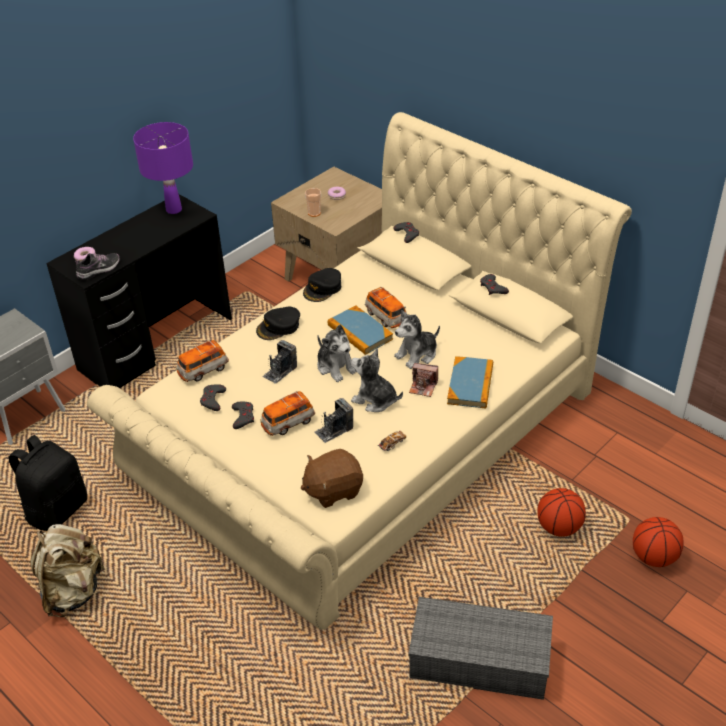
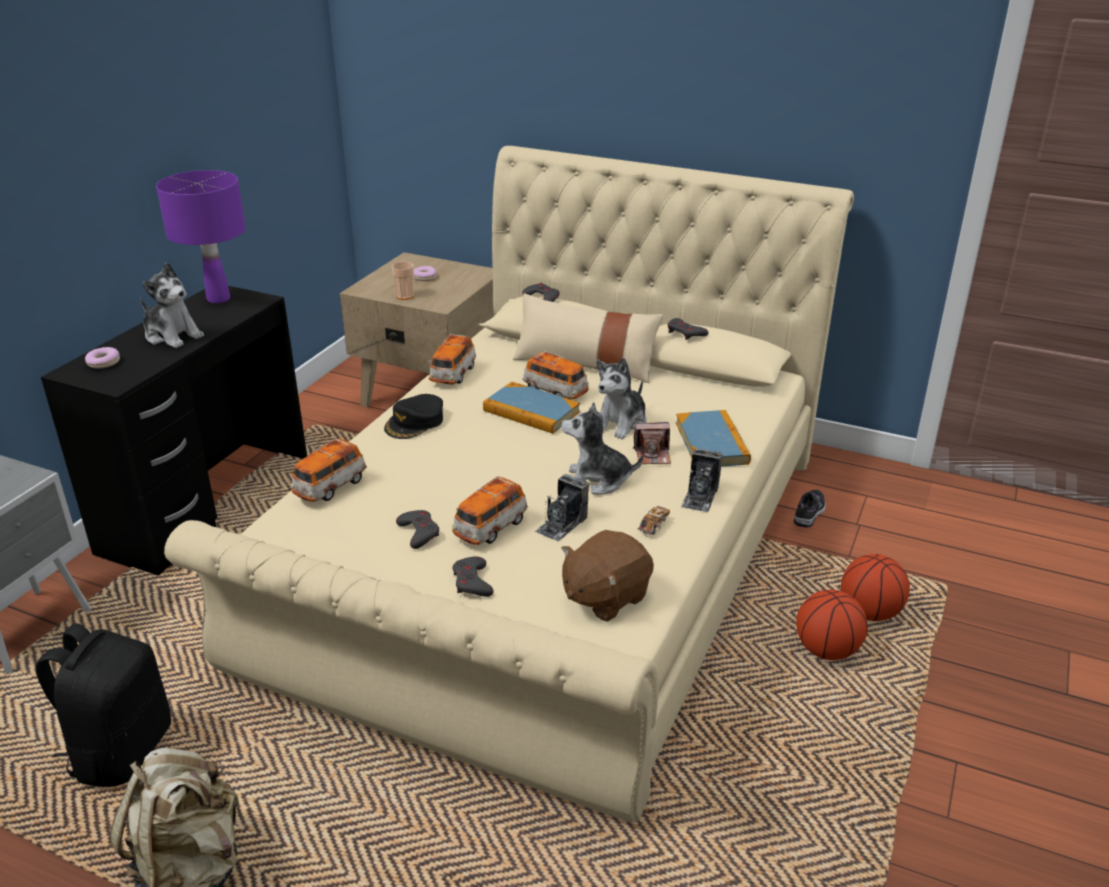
camera: 20 degrees left, 10 degrees down
(99, 270) = (132, 373): shoe -> shoe (809, 513)
(213, 400) = (363, 519): grey game controller -> grey game controller (472, 582)
(280, 371) = (446, 469): camera -> camera (700, 496)
(323, 289) = (453, 375): black cap -> toy car
(336, 367) = (521, 452): plush toy -> plush toy (172, 335)
(420, 295) = (585, 364): none -> beige pillow
(477, 661) = (874, 807): grey storage box -> none
(653, 557) = (1003, 621): basketball -> basketball (826, 650)

